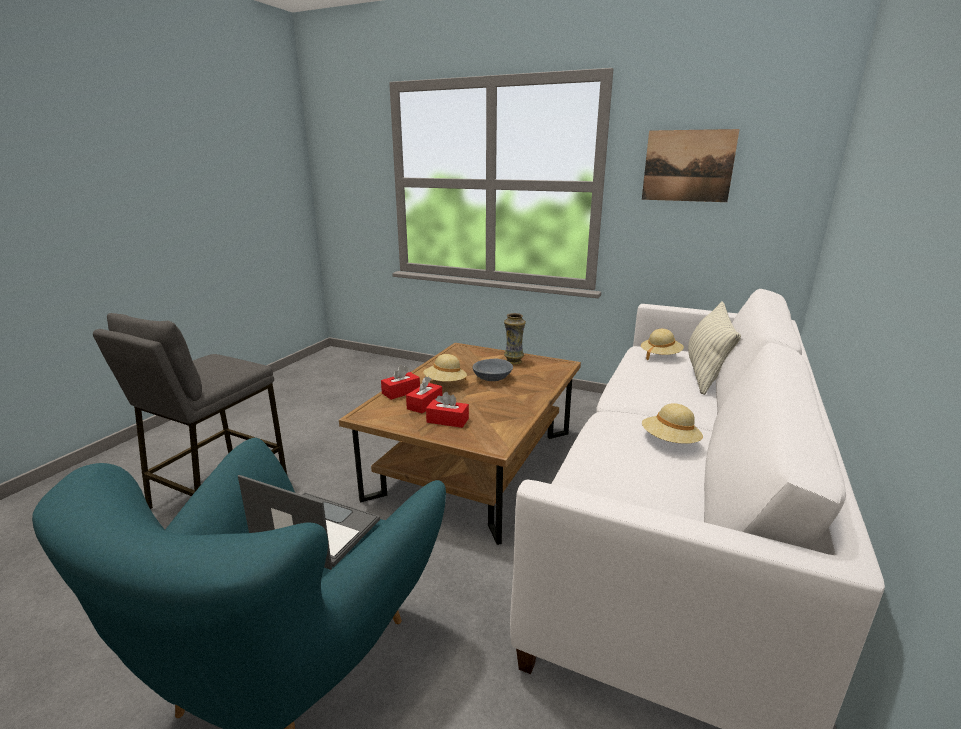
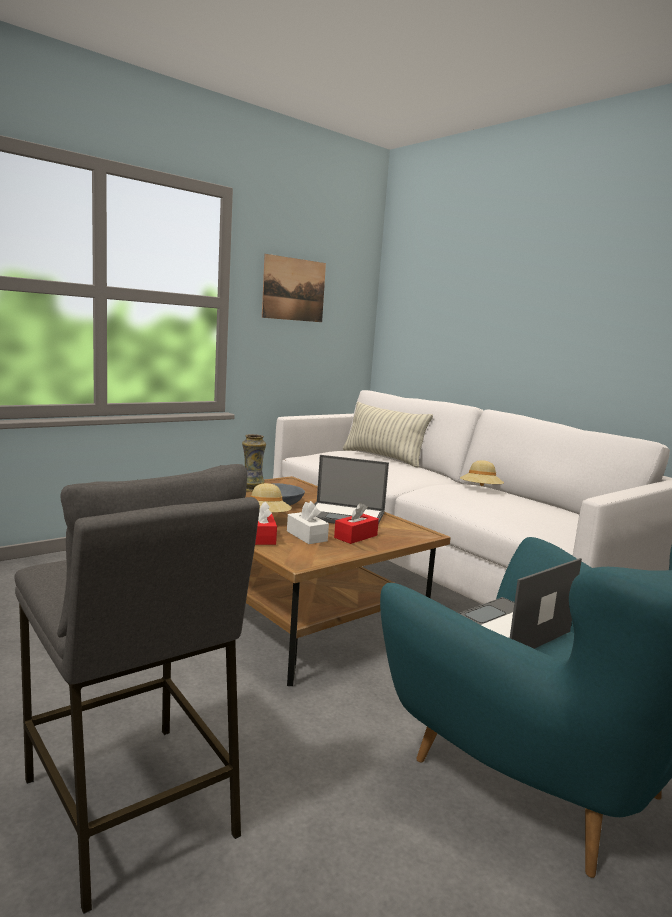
camera: 65 degrees left, 10 degrees down
(424, 404) = (306, 536): red tissue box -> white tissue box
(496, 405) = (346, 516): none -> laptop
(660, 356) = (337, 455): beige hat -> none

